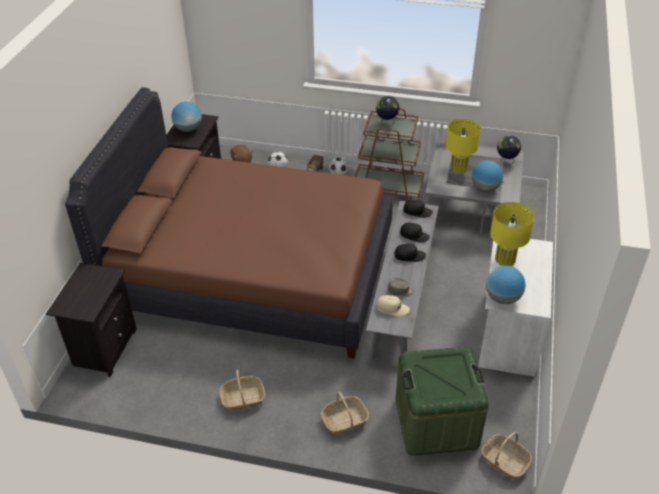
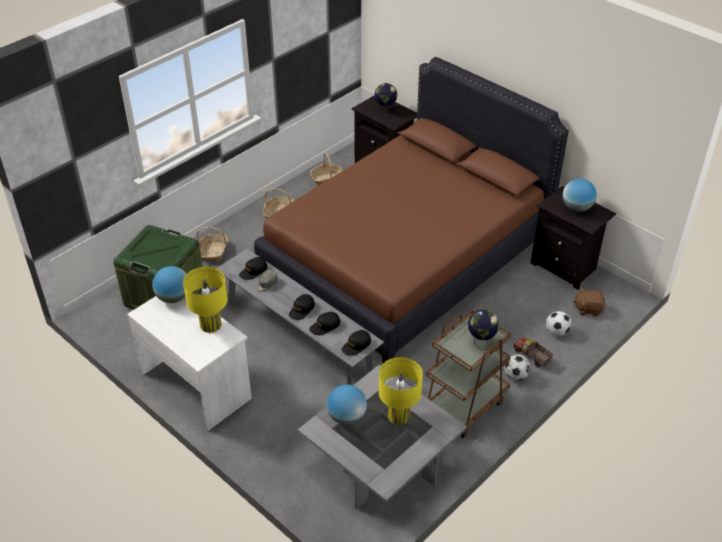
camera: 120 degrees right, 0 degrees up
(392, 308) = (253, 271): beige cap -> black cap
(504, 461) = (101, 313): basket -> basket (327, 179)
(506, 162) = (378, 466): globe -> globe (385, 109)

